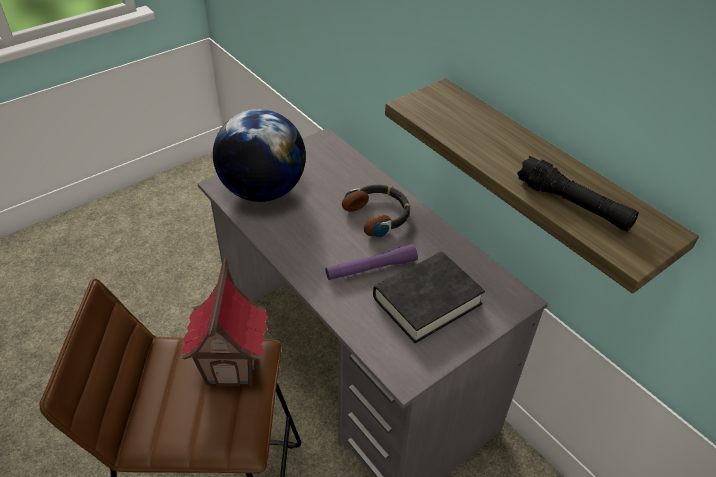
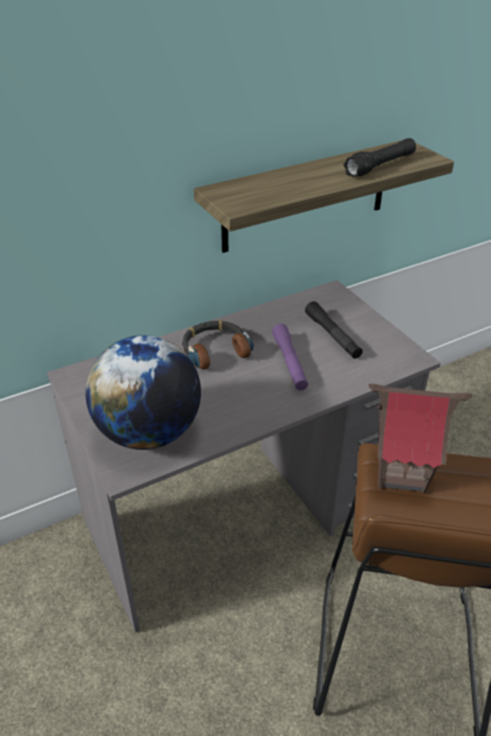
camera: 80 degrees left, 5 degrees down
(427, 301) = (332, 336): black book -> black flashlight

